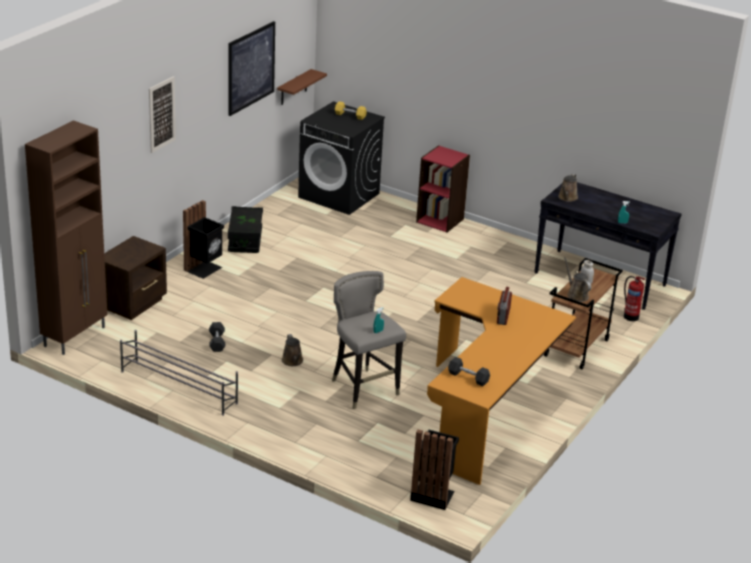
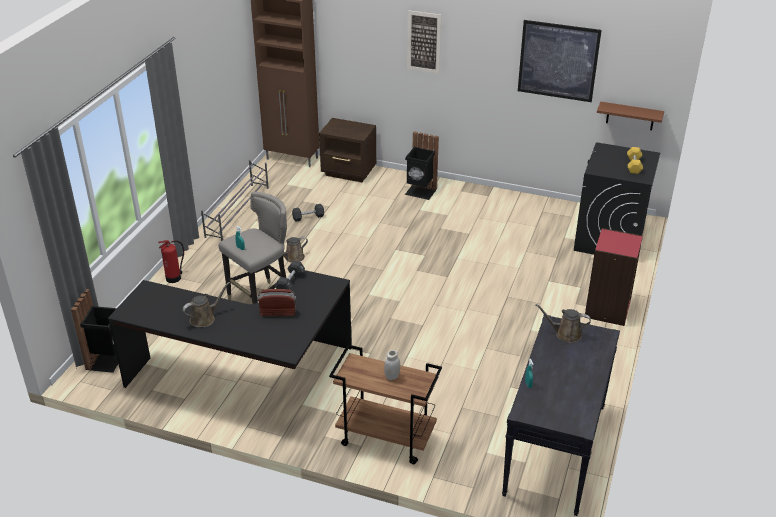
camera: 80 degrees right, 5 degrees up
(245, 240) = (483, 203): black storage box -> none
(468, 377) = (158, 301): black dumbbell -> black dumbbell (290, 282)
(488, 410) = (246, 381): orange desk -> black desk
(576, 295) = (365, 370): brown watering can -> brown watering can (204, 318)
(630, 316) = (479, 483): fire extinguisher -> fire extinguisher (174, 278)

